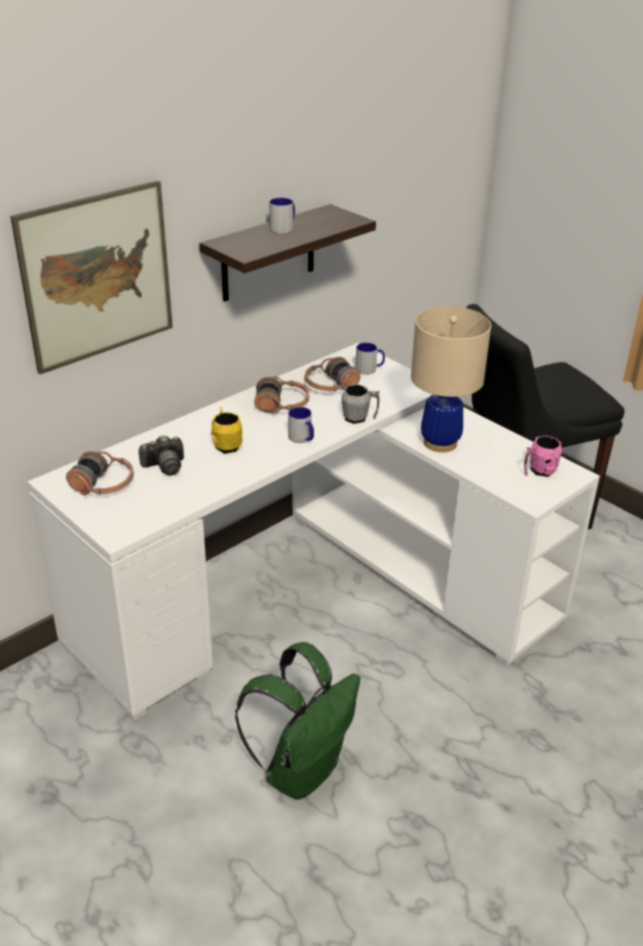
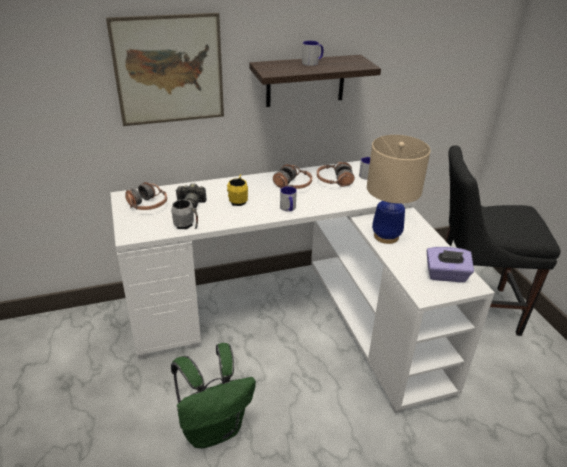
camera: 25 degrees right, 0 degrees up
(359, 418) = (337, 205): grey mug -> grey mug (186, 225)
(538, 471) = (446, 275): pink mug -> purple tissue box

